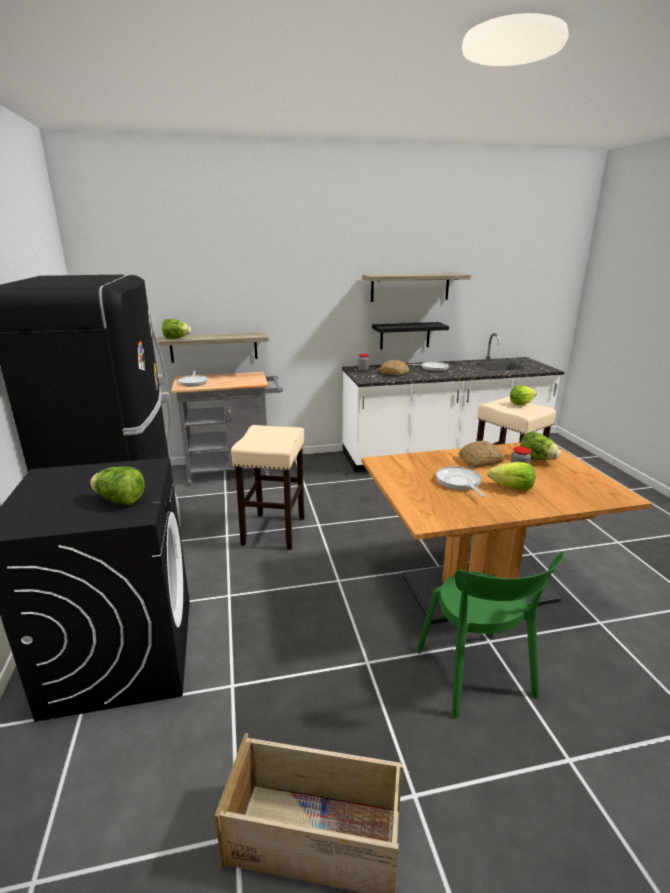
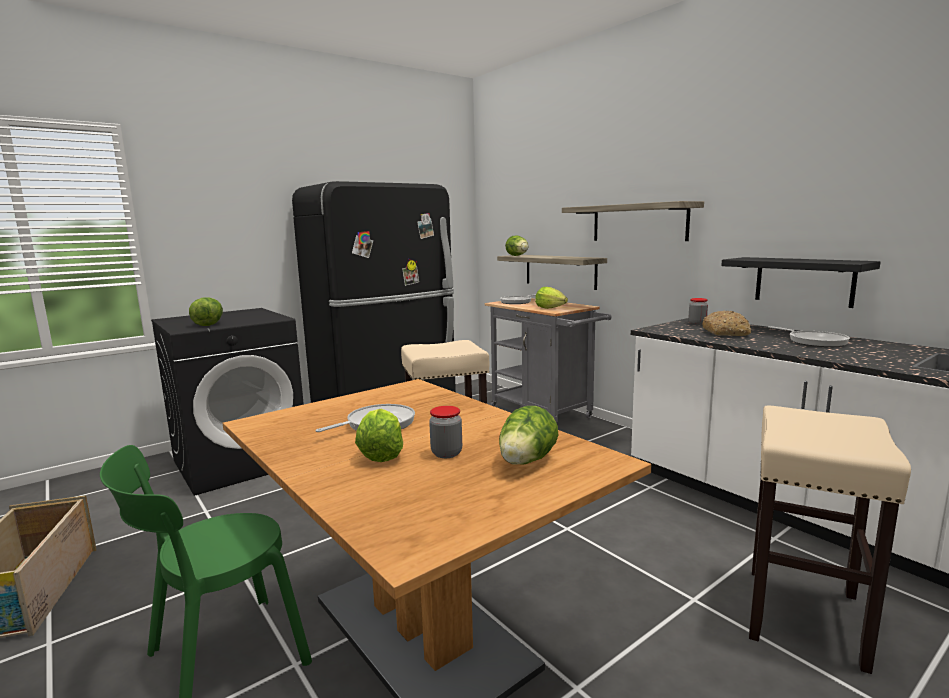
camera: 65 degrees right, 10 degrees down
(410, 287) = (818, 195): shelf -> shelf (638, 222)
(480, 461) = (470, 427): bread -> none
(521, 403) = (856, 431): lettuce -> lettuce (550, 308)

